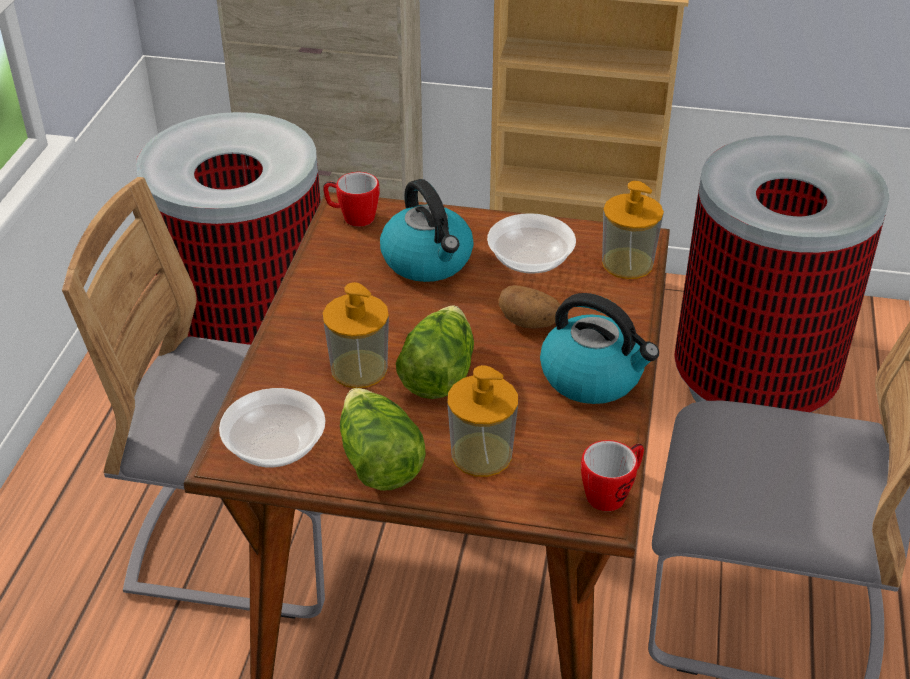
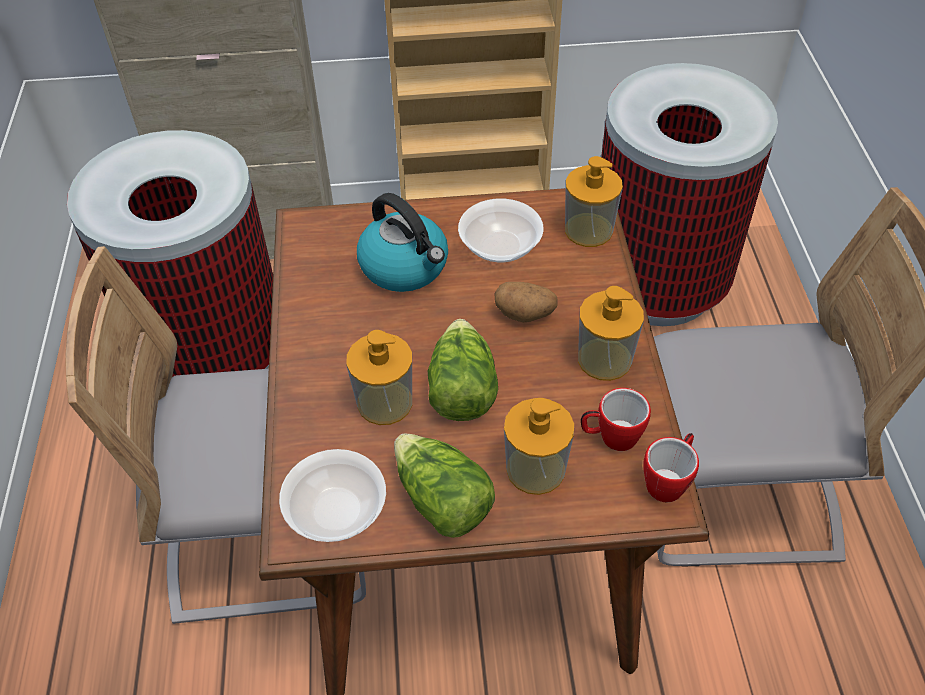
camera: 15 degrees left, 10 degrees up
(352, 217) = (314, 233): mug -> mug (611, 437)
(593, 377) = (604, 359): kettle -> soap dispenser

